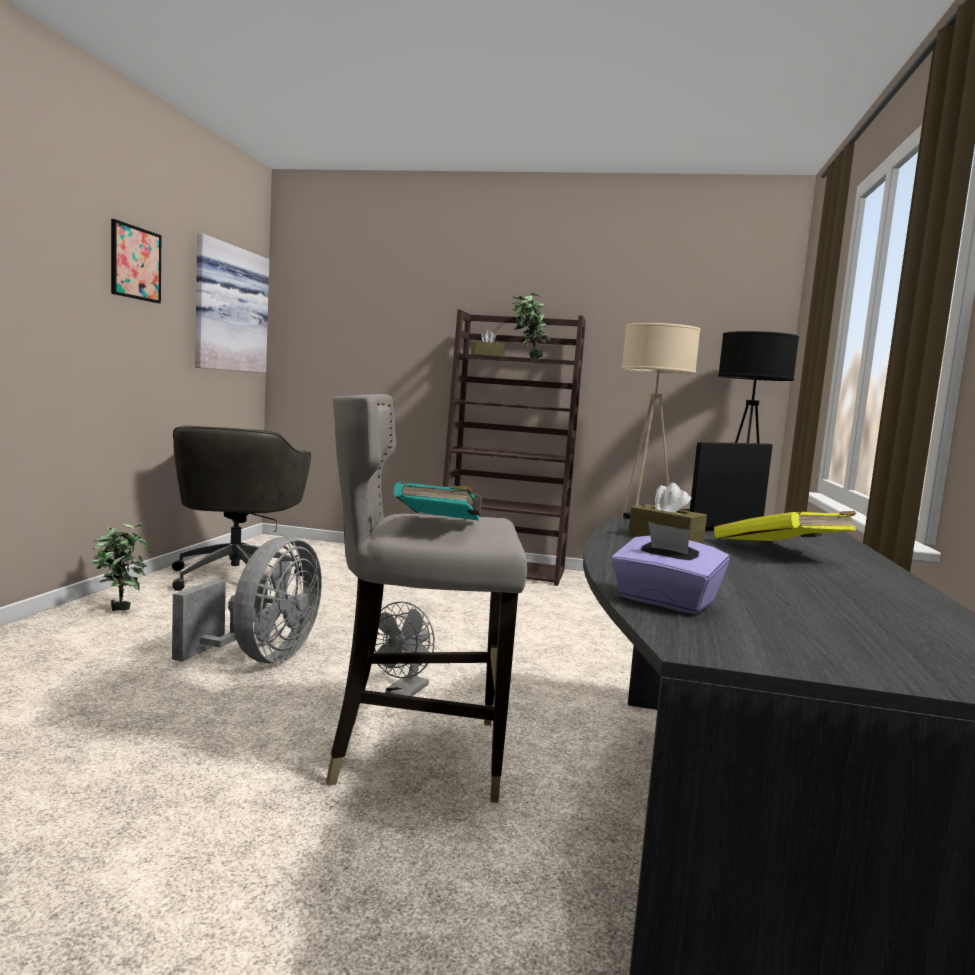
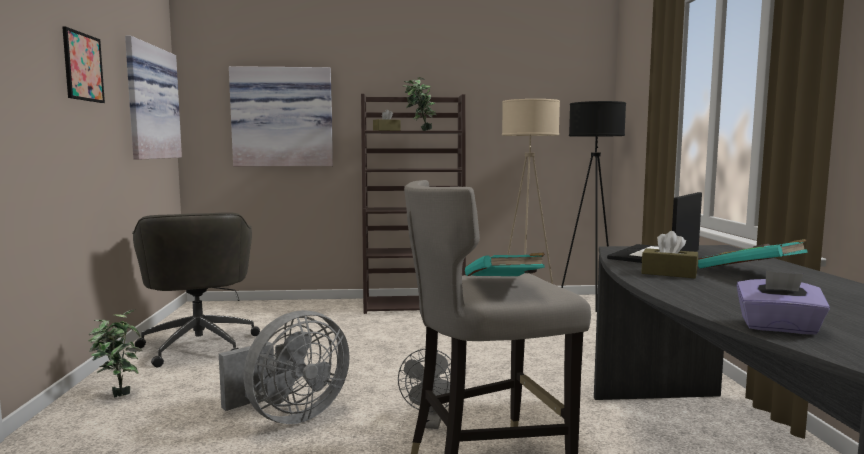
camera: 15 degrees left, 0 degrees up
(261, 658) = (289, 416): grey fan -> grey fan turned 45 degrees clockwise
(377, 334) = (282, 117): none -> picture
(780, 552) = (749, 273): yellow book -> turquoise book

